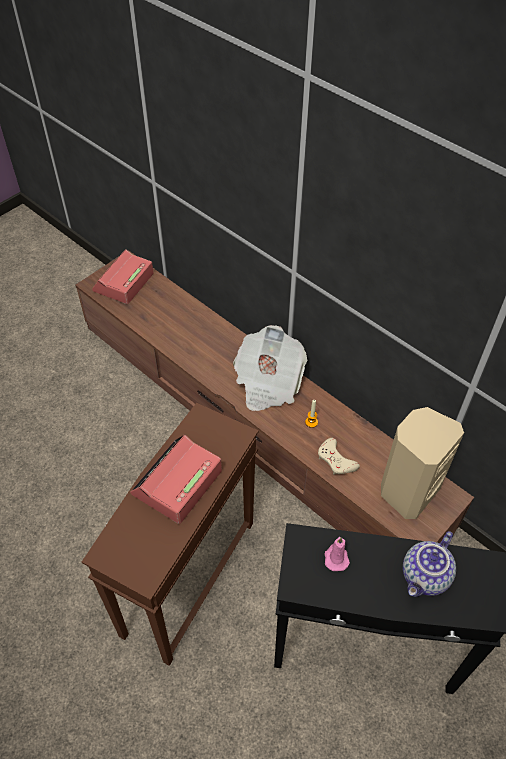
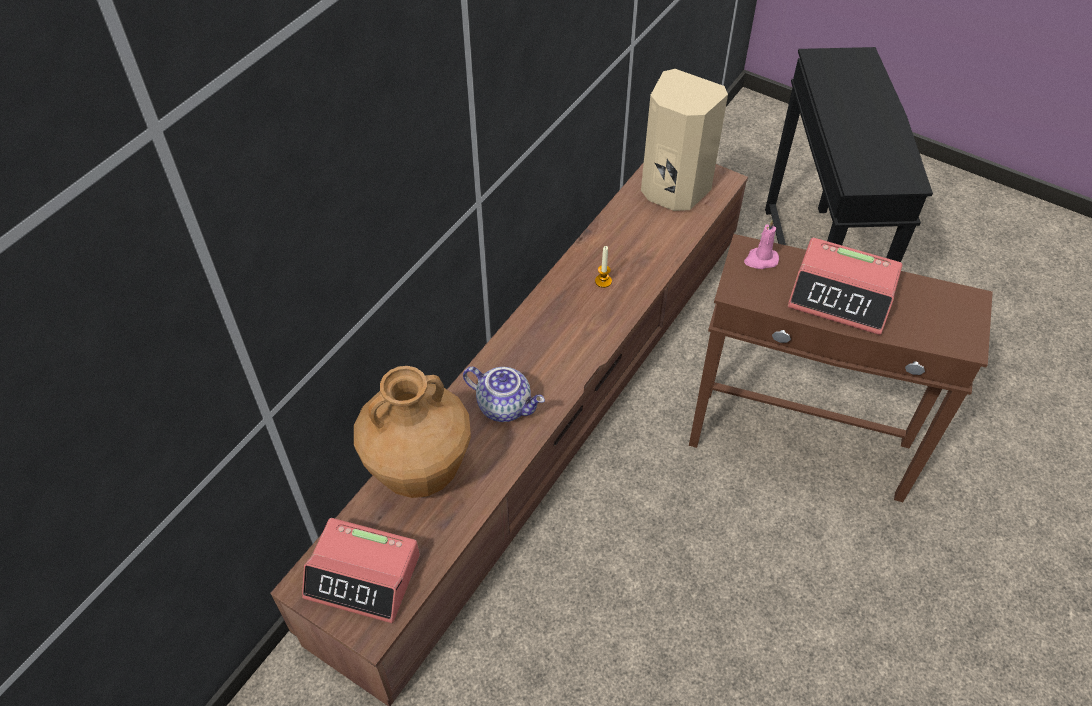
camera: 100 degrees left, 0 degrees up
(179, 309) = (421, 471): none -> brown vase
(268, 382) = (548, 334): newspaper -> none
(336, 460) = (653, 253): beige game controller -> none
(336, 557) = (864, 155): pink candle -> pink candle (760, 260)
(426, 577) = (852, 95): teapot -> teapot (505, 405)

